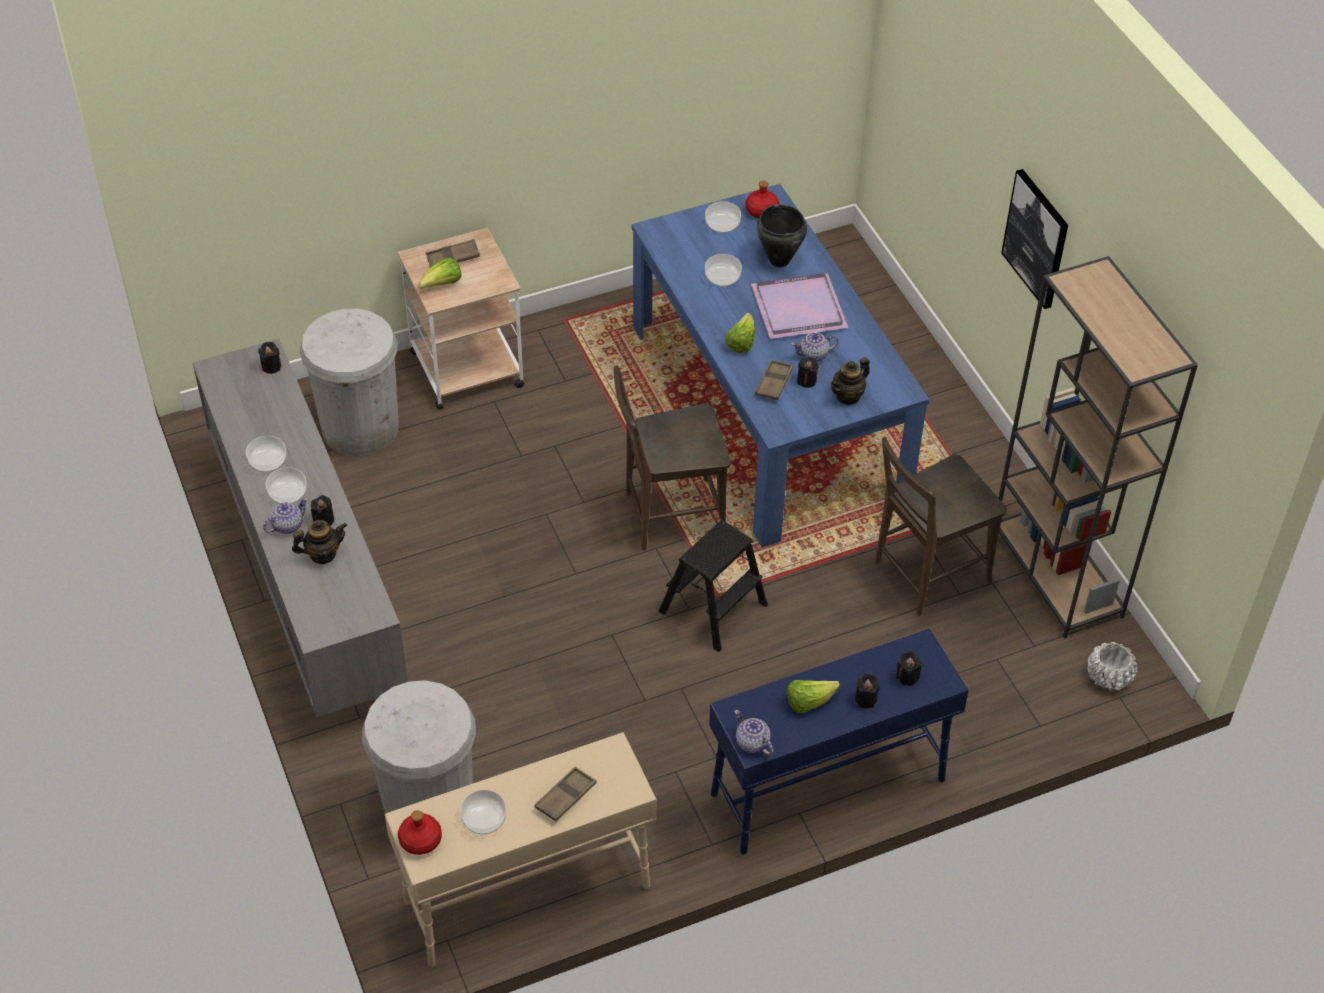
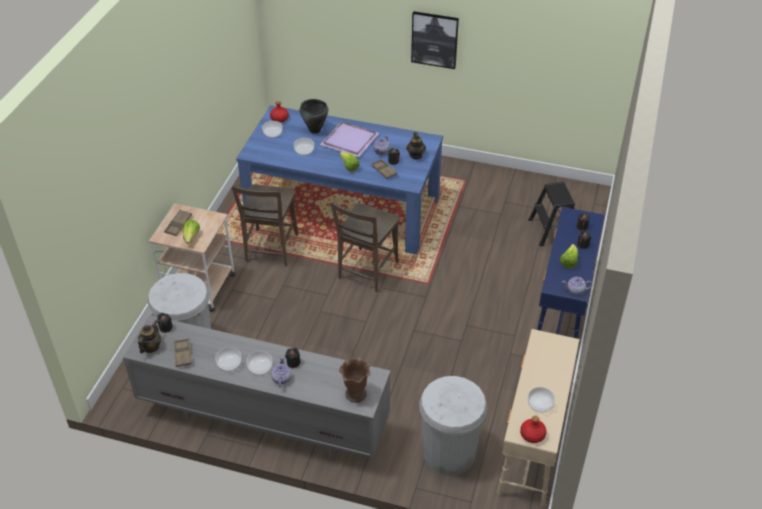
camera: 50 degrees left, 5 degrees down
(322, 554) = (315, 375): teapot -> teapot (151, 347)
(327, 612) = (355, 394): none -> brown vase
(565, 797) = (552, 368): brown tray -> brown tray (183, 354)
(712, 608) = (433, 289): black step ladder -> black step ladder (553, 230)
(926, 574) = (481, 216): brown chair -> brown chair (270, 250)
(1057, 574) = (518, 182): bookcase -> none
(1108, 677) = (581, 200): white planter -> none

